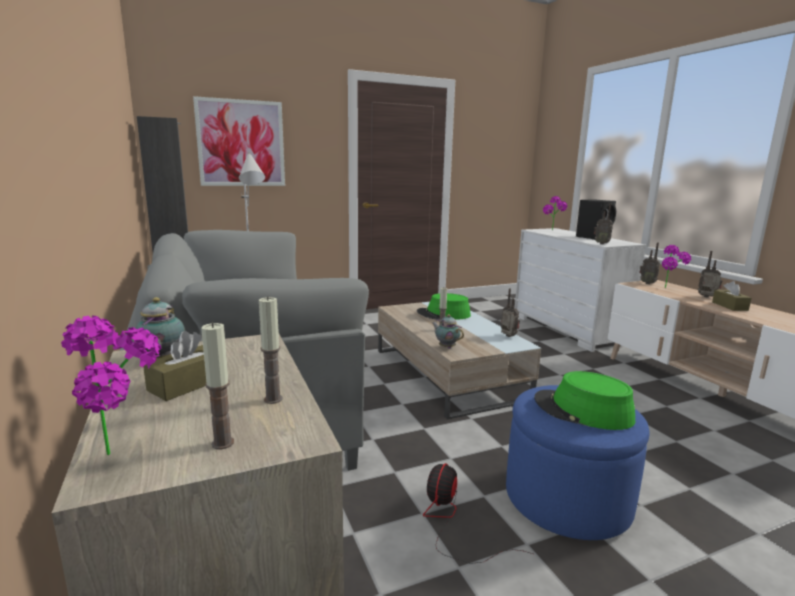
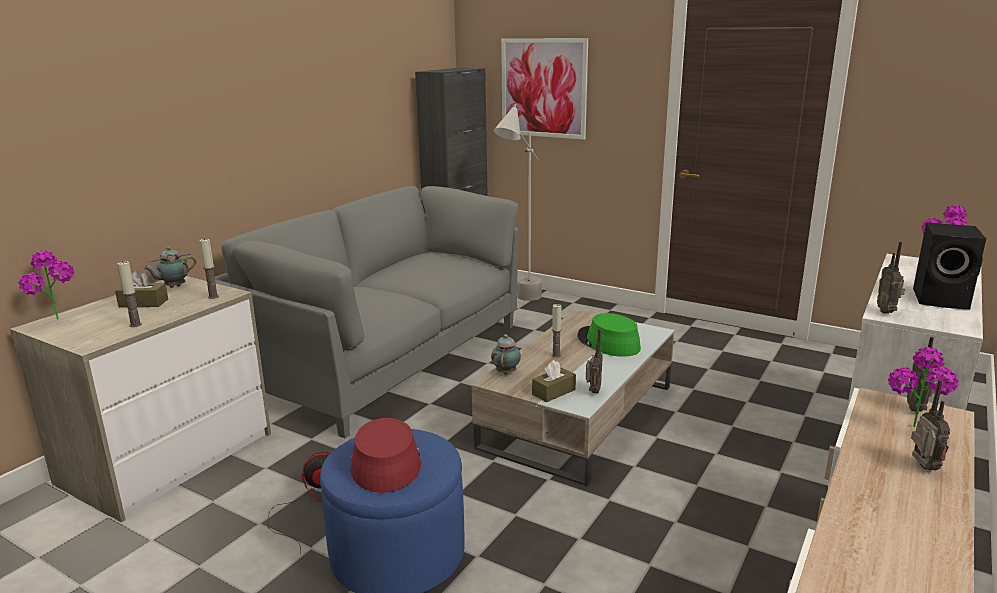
camera: 55 degrees right, 5 degrees up
(222, 443) = (77, 332): candle -> candle (213, 297)
(582, 411) = (385, 461): green hat -> red hat
(729, 306) = (894, 492): brown tissue box -> brown tissue box (553, 392)

